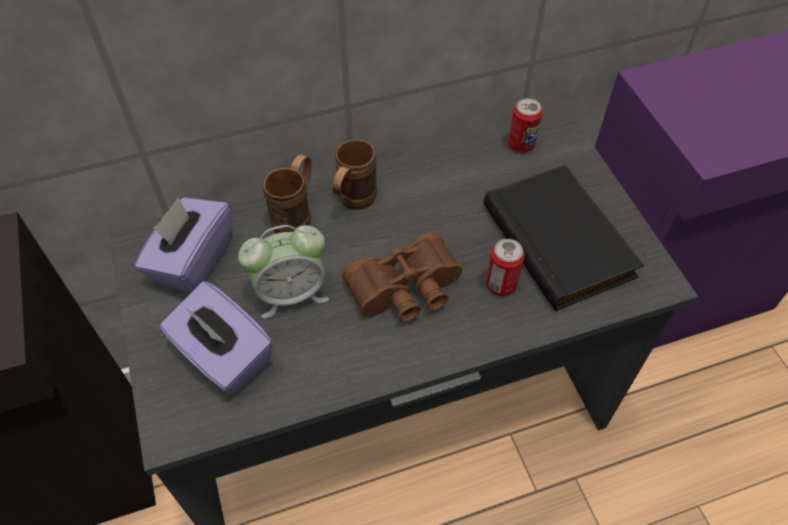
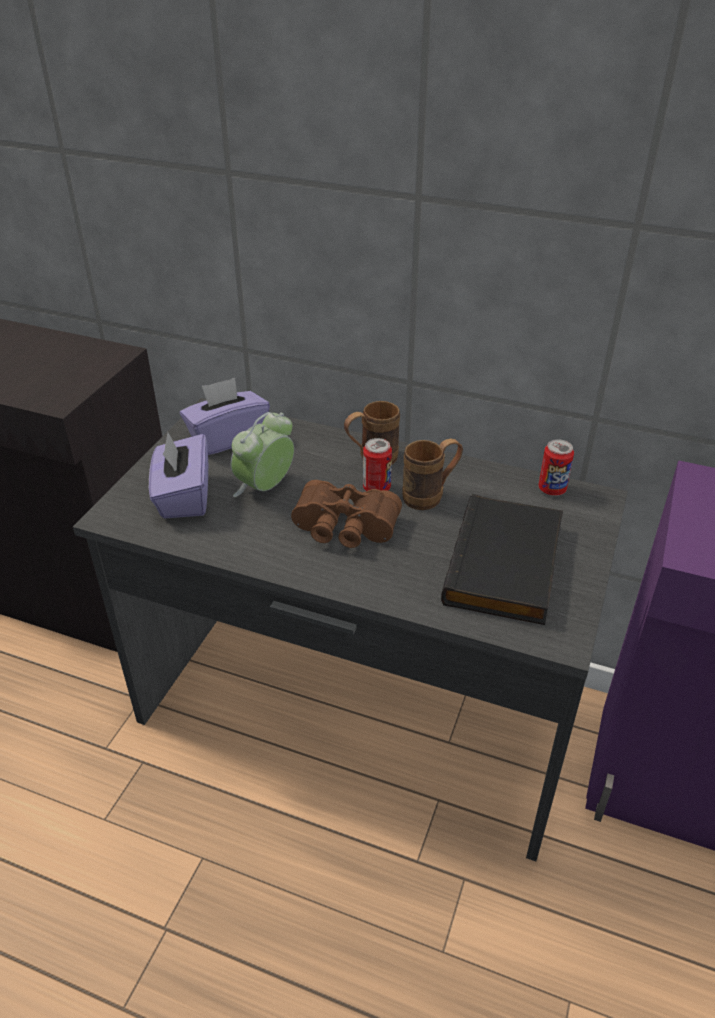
camera: 40 degrees right, 15 degrees down
(291, 293) = (265, 487): alarm clock -> alarm clock turned 105 degrees clockwise
(297, 215) = (323, 447): brown mug -> brown mug (430, 496)
(501, 285) = (420, 565): can -> can (376, 488)

